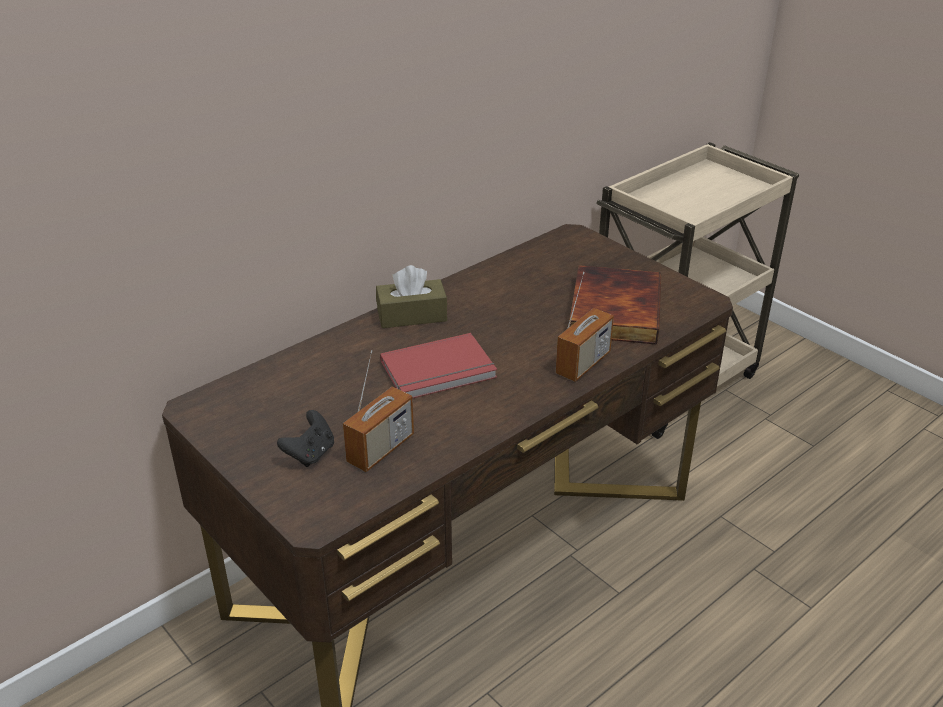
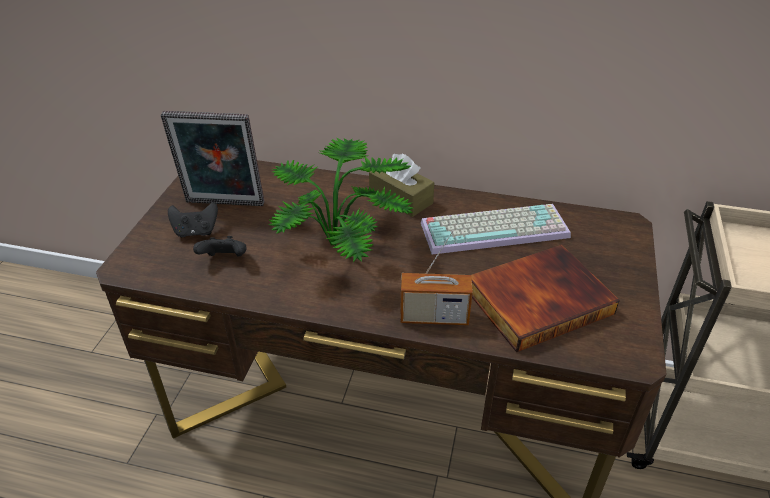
camera: 55 degrees right, 5 degrees up
(287, 420) = (224, 205): none -> picture frame
(381, 449) = (225, 260): radio -> black game controller
(439, 371) = (343, 244): red book -> potted plant
(510, 289) = (495, 228): none -> keyboard

